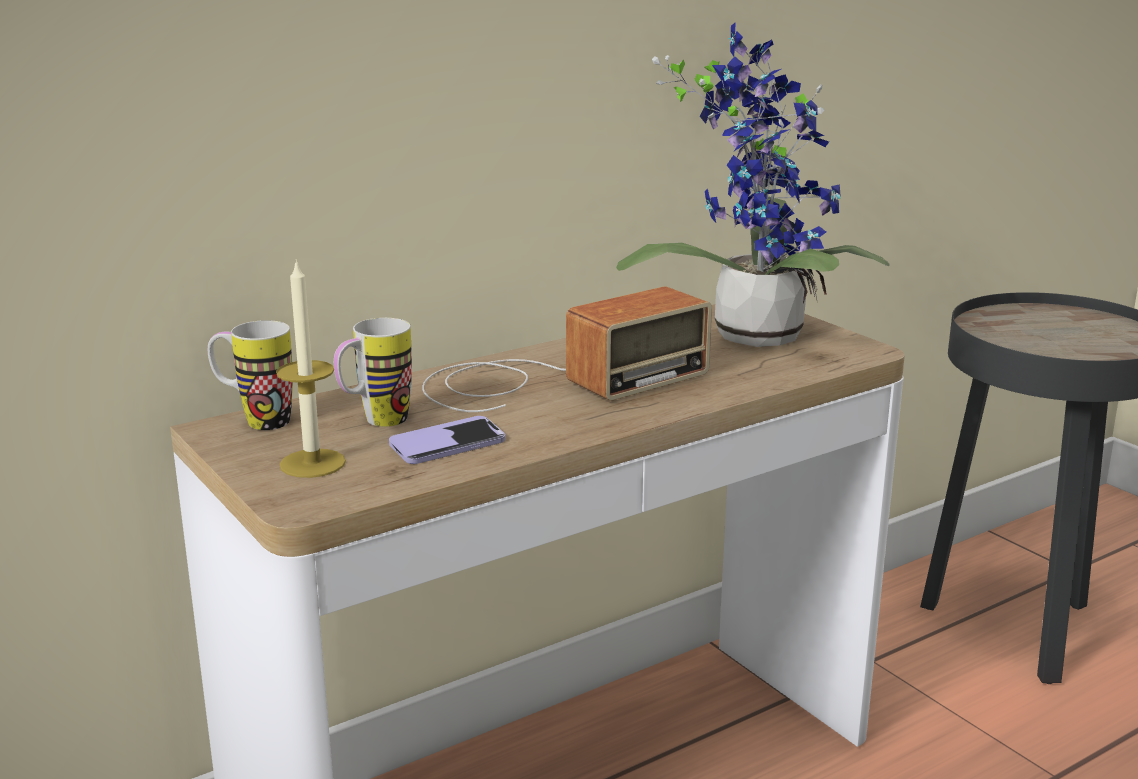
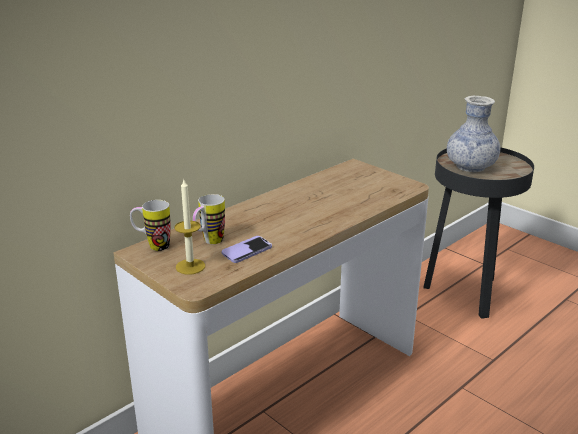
camera: 10 degrees left, 5 degrees up
(553, 381) = (280, 213): radio -> none
(753, 331) = (359, 179): potted plant -> none
(1028, 335) = (470, 167): none -> vase

